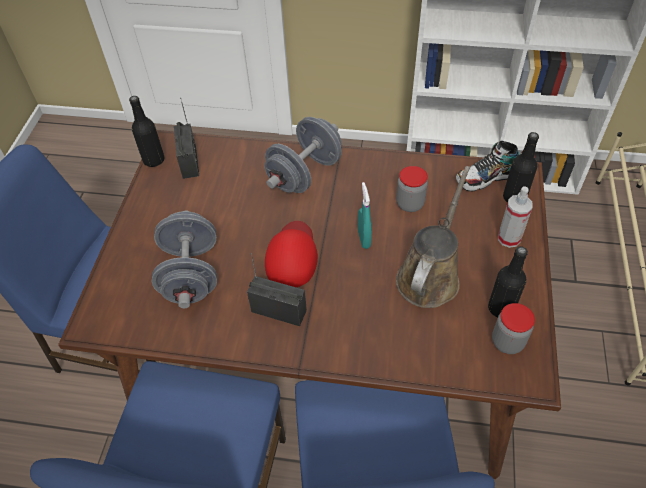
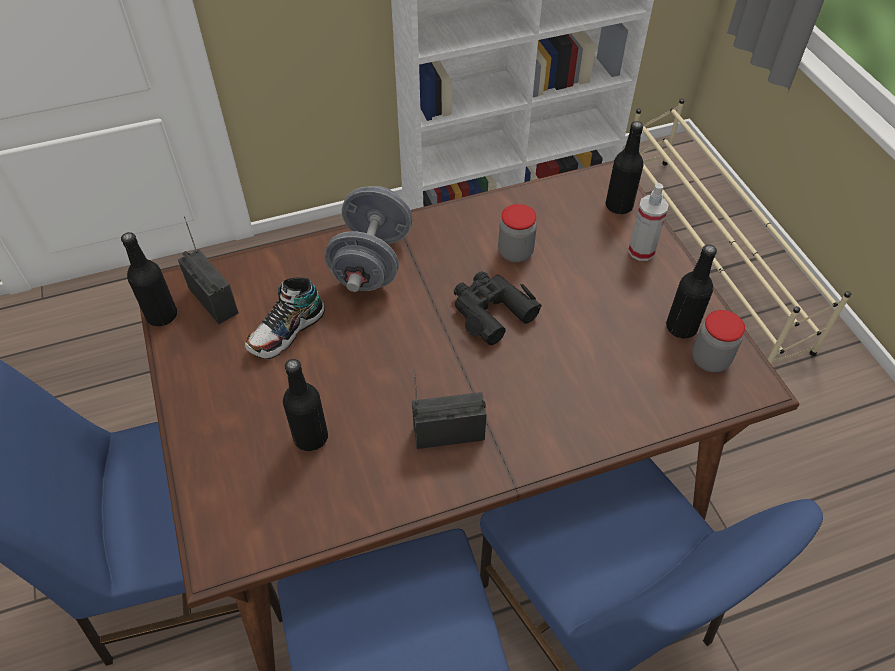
camera: 30 degrees left, 0 degrees up
(191, 274) = (311, 437): grey dumbbell -> black bottle
(292, 256) = (421, 363): red cap -> none
(364, 239) = (491, 311): turquoise spray bottle -> black binoculars
(430, 275) = (588, 323): brown watering can -> none
(486, 178) = (576, 195): shoe -> shoe (287, 331)

